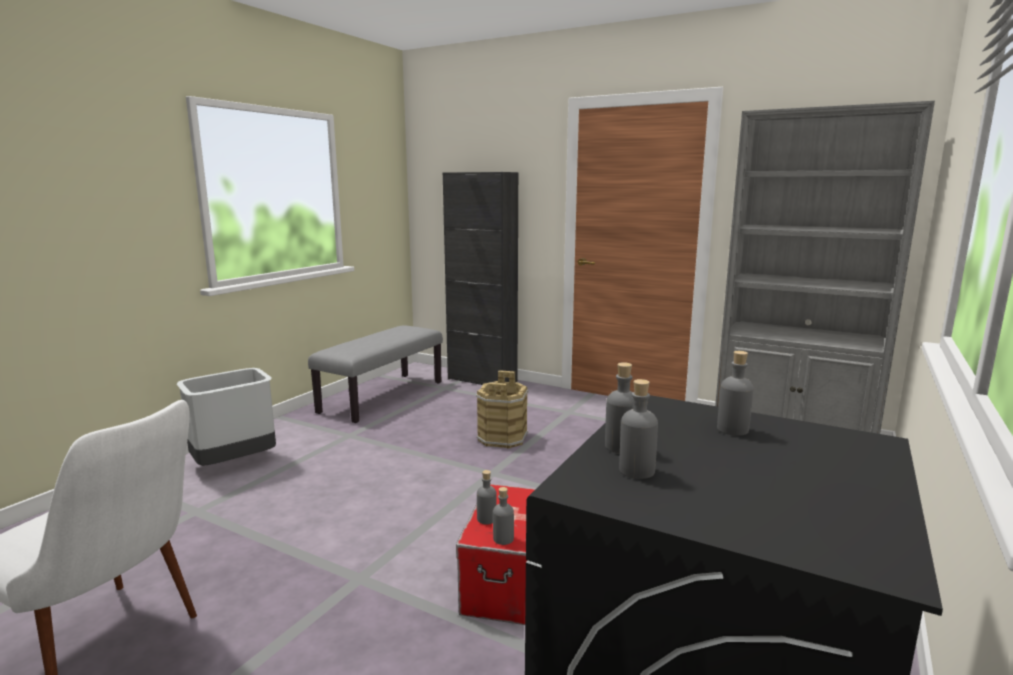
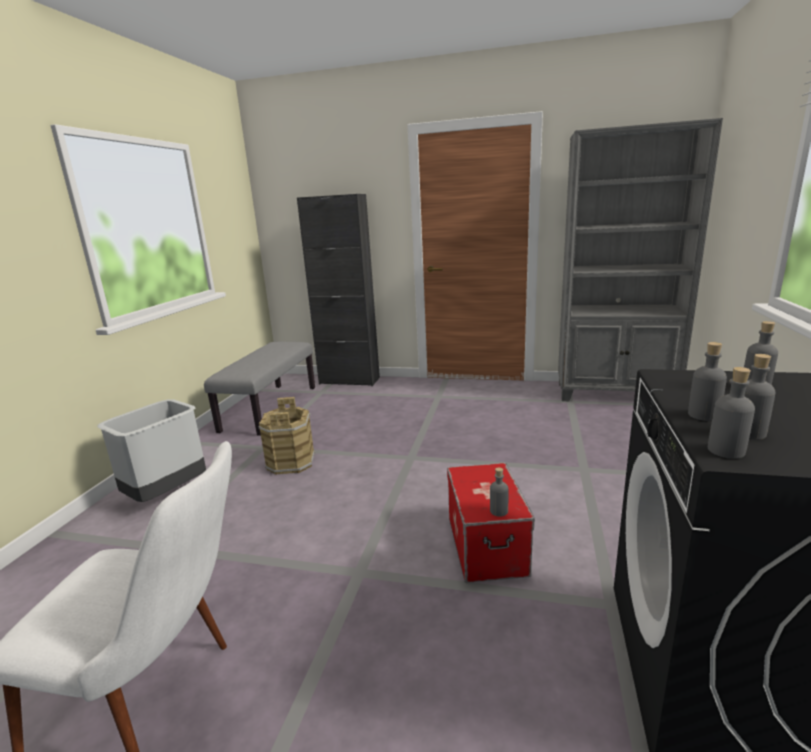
camera: 15 degrees left, 5 degrees up
(486, 519) = (472, 497): grey bottle -> grey bottle (726, 451)
(502, 438) = (399, 426): brown bucket -> brown bucket (290, 462)

